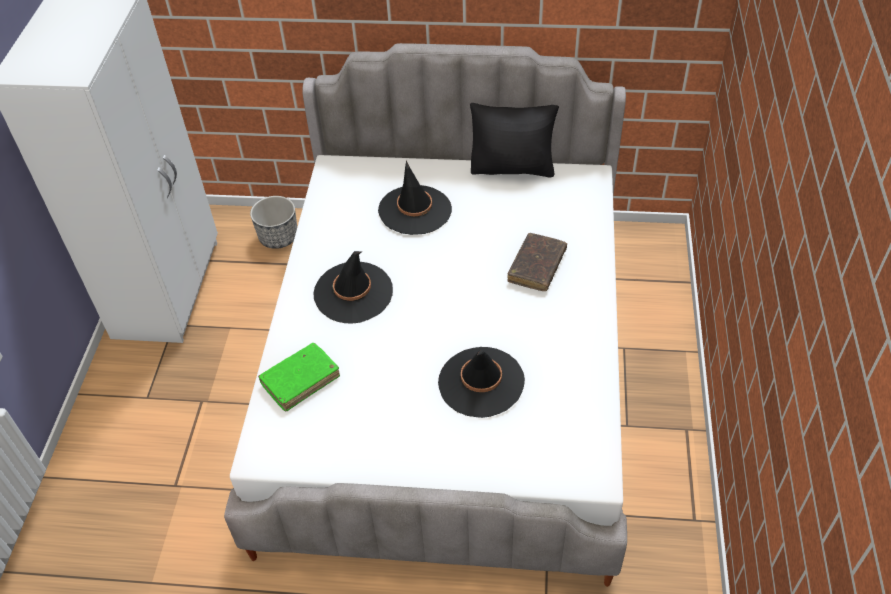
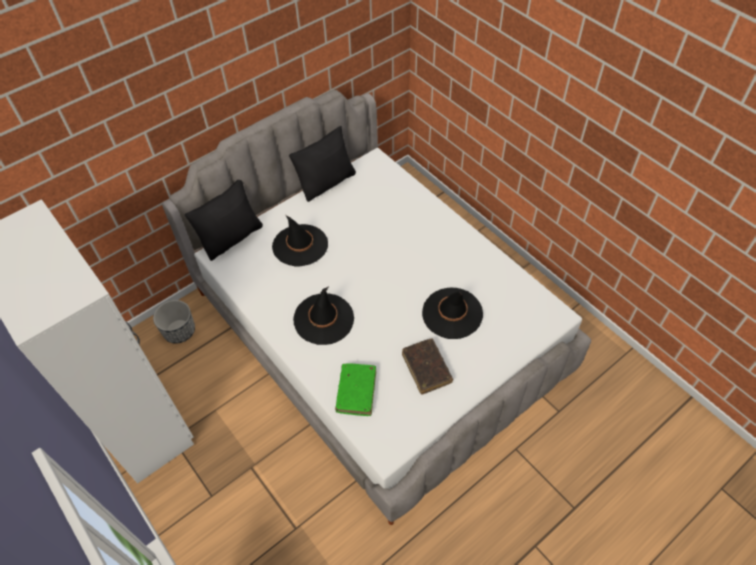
camera: 45 degrees left, 5 degrees up
(363, 162) = (232, 238): none -> black pillow
(537, 267) = (406, 230): brown book -> brown book (426, 369)

